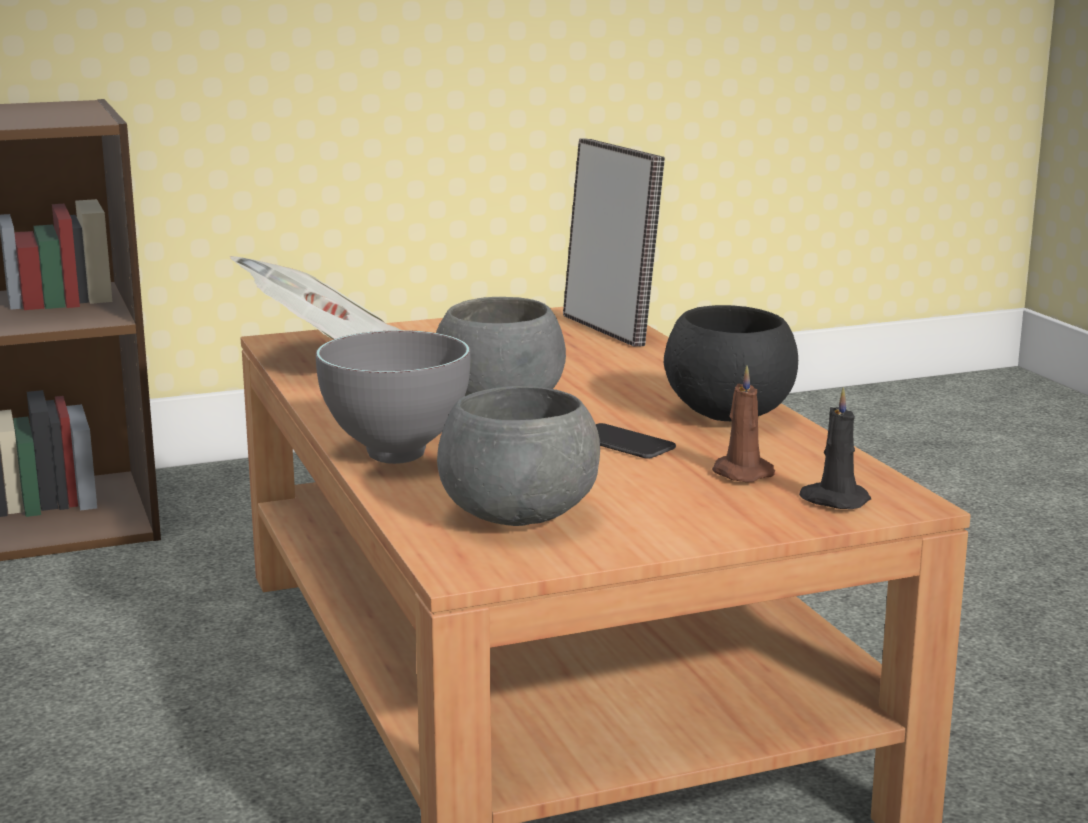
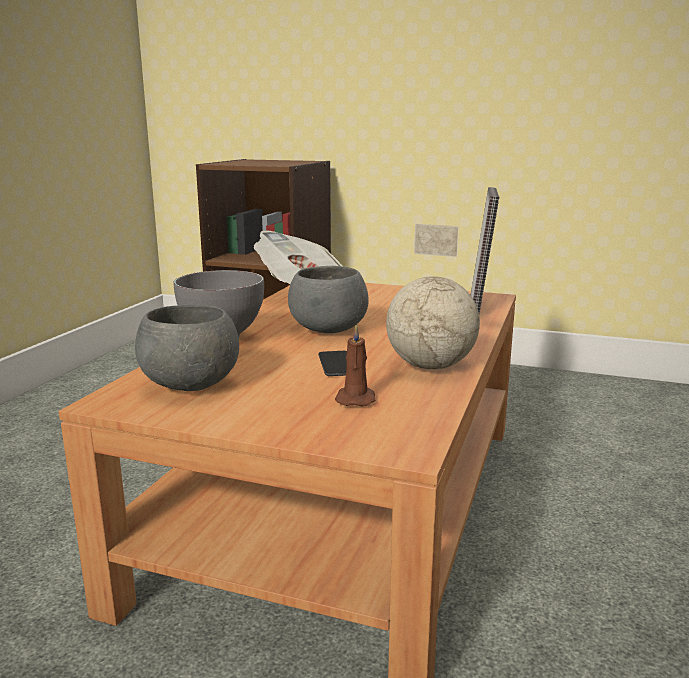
camera: 40 degrees right, 0 degrees up
(727, 416) = (429, 366): black bowl -> globe
(833, 500) = (367, 432): black candle -> none

